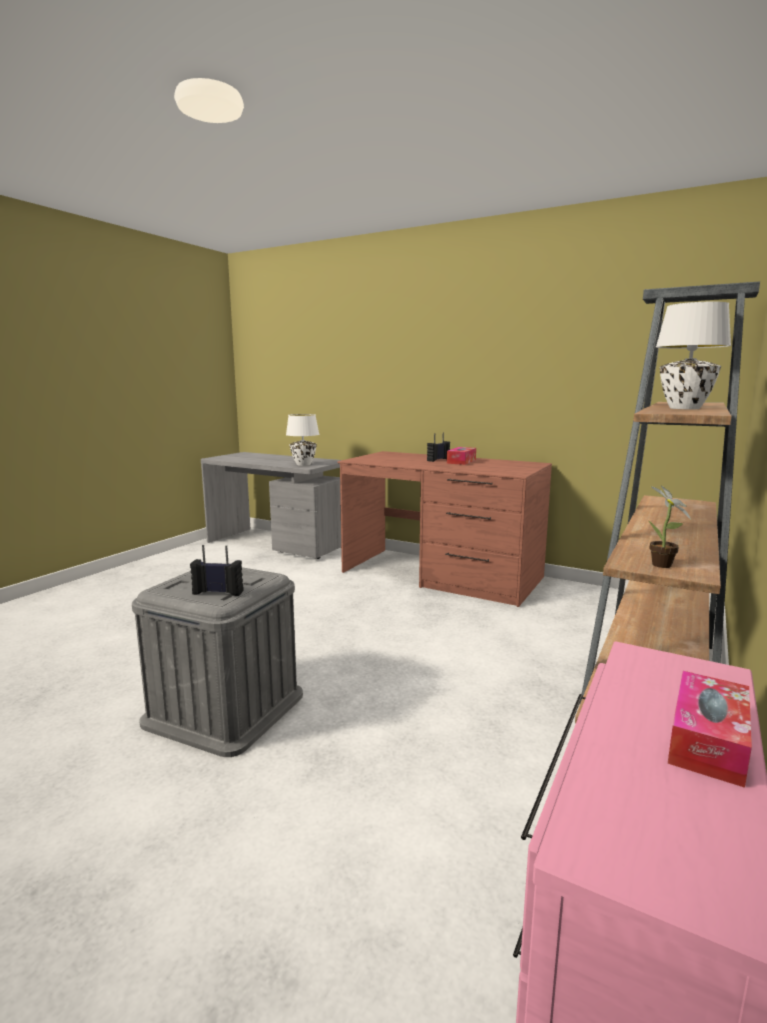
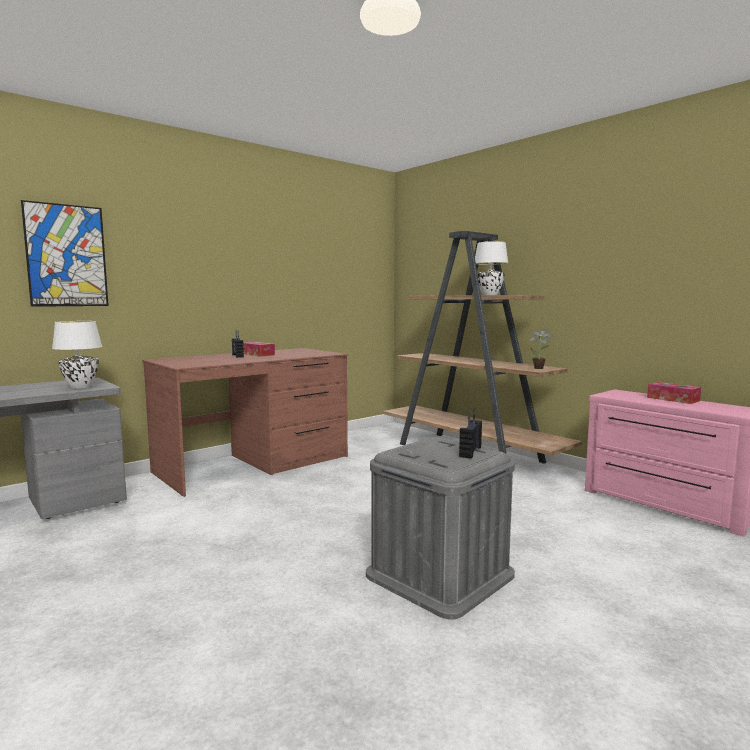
camera: 70 degrees left, 5 degrees down
(339, 362) = (66, 256): none -> picture

